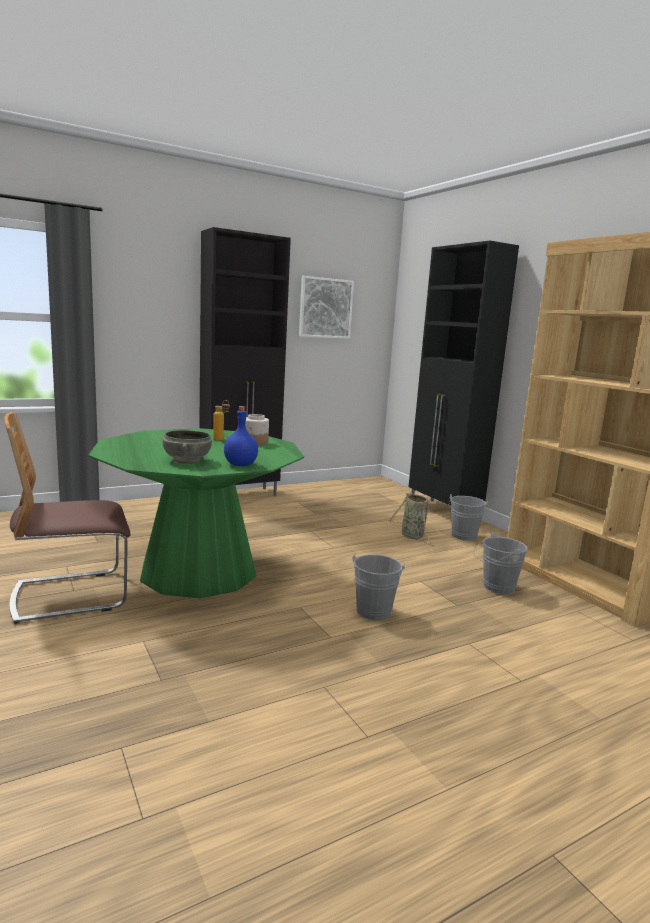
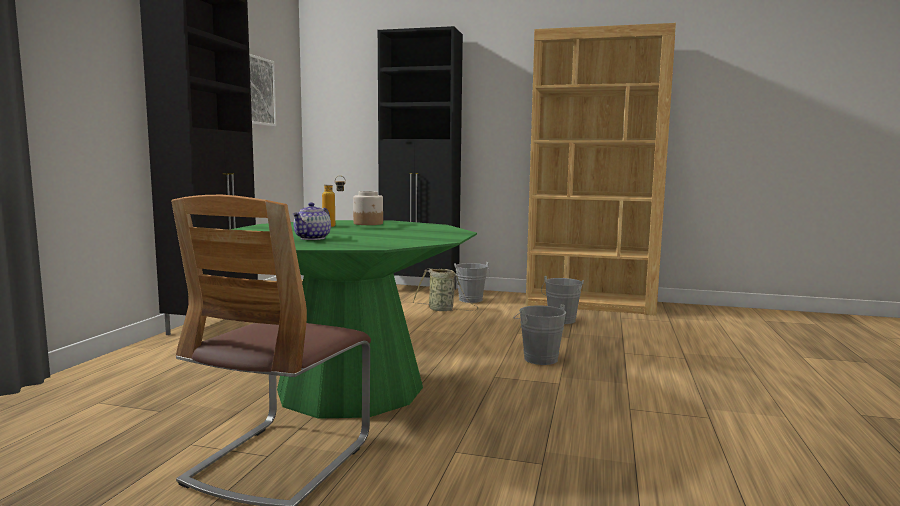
camera: 45 degrees left, 5 degrees down
(148, 449) = (313, 238): none -> teapot
(186, 460) = (391, 238): grey bowl -> none
(239, 465) = (442, 234): blue bottle -> none

